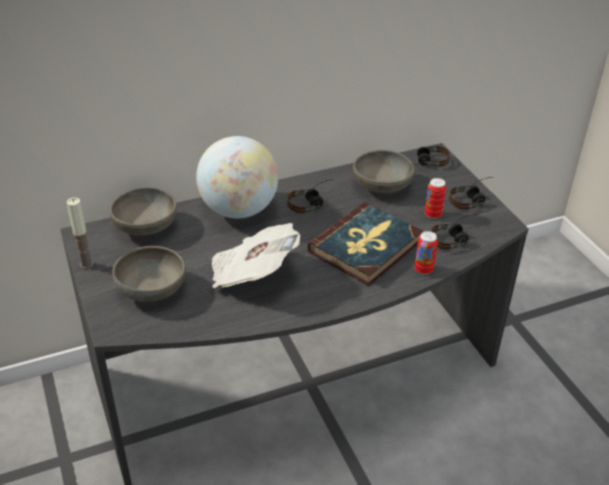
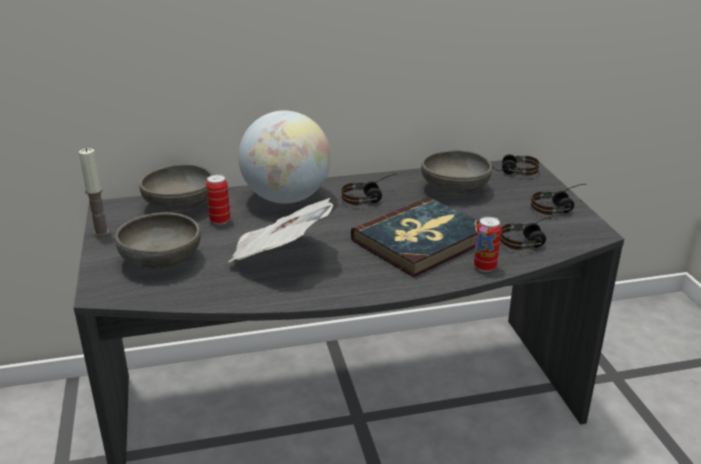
camera: 10 degrees right, 10 degrees down
(433, 214) = (508, 217): can -> can (220, 221)

